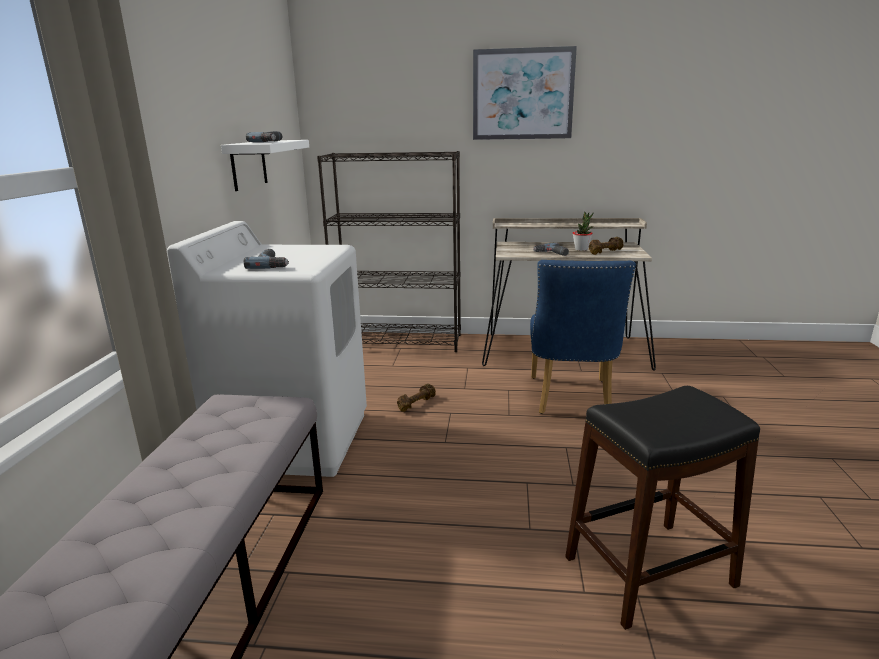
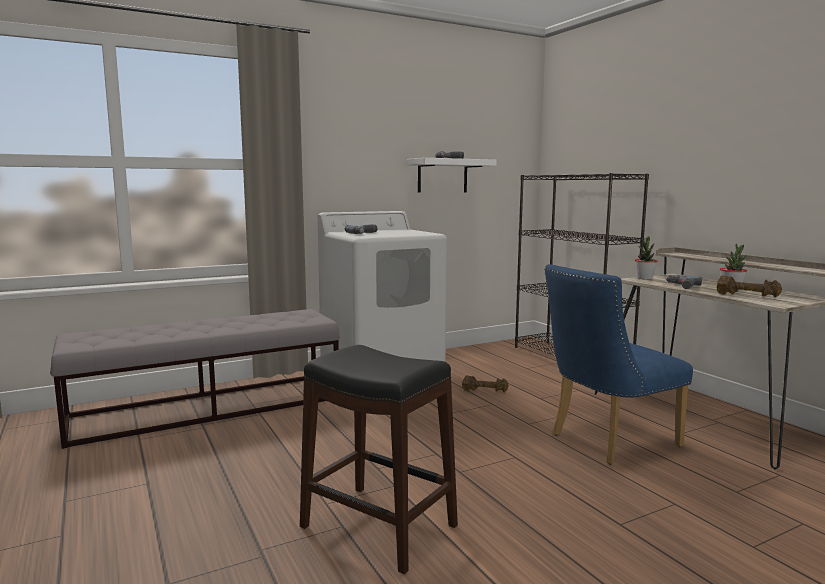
camera: 55 degrees right, 10 degrees down
(507, 252) = (644, 278): none -> potted plant
(522, 94) = (716, 111): picture -> none

